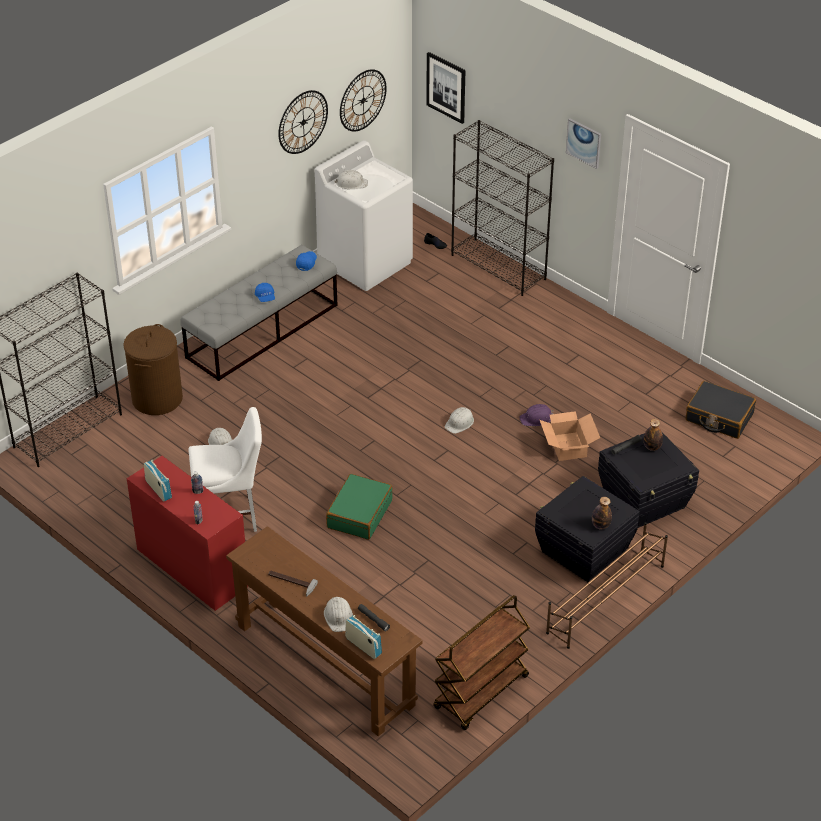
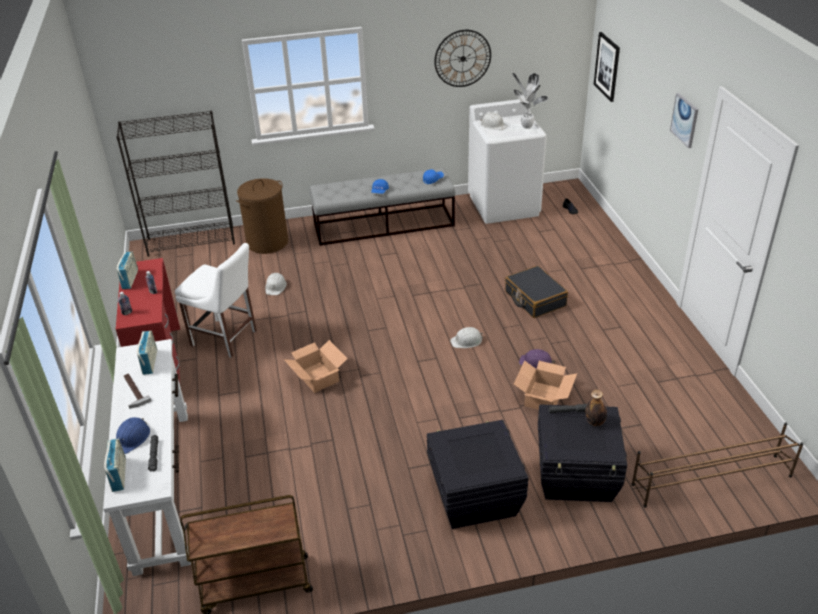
camera: 35 degrees right, 5 degrees down
(275, 553) = (150, 362): none -> radio
(325, 665) = (163, 487): brown console table -> white console table
(338, 616) = (132, 438): white hard hat -> blue hard hat
(359, 514) = (317, 377): green suitcase -> cardboard box
(363, 100) = (532, 61): wall clock -> none
(385, 175) = (526, 126): none -> potted plant
(499, 267) = (608, 240): black bookcase -> none
(600, 525) = (475, 473): bottle -> none
(605, 599) = (453, 554): brown shoe rack -> brown shoe rack (710, 480)
(719, 417) = (717, 431): black suitcase -> black suitcase (534, 299)

